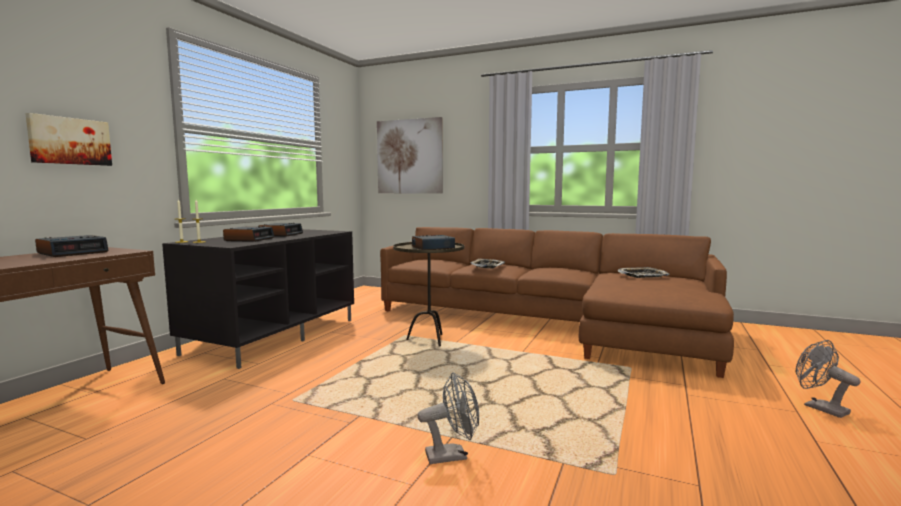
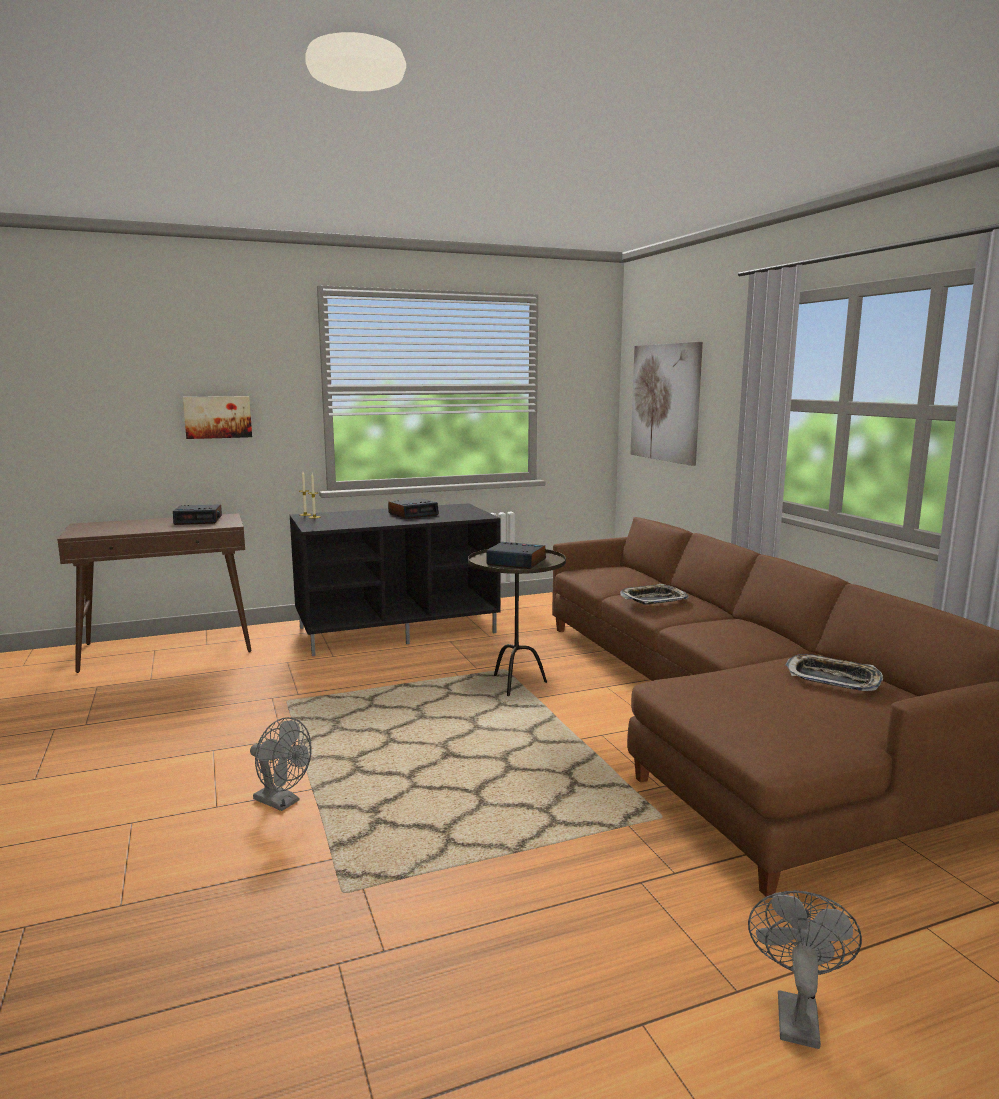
camera: 45 degrees right, 5 degrees up
(249, 239) = (360, 519): alarm clock -> none

